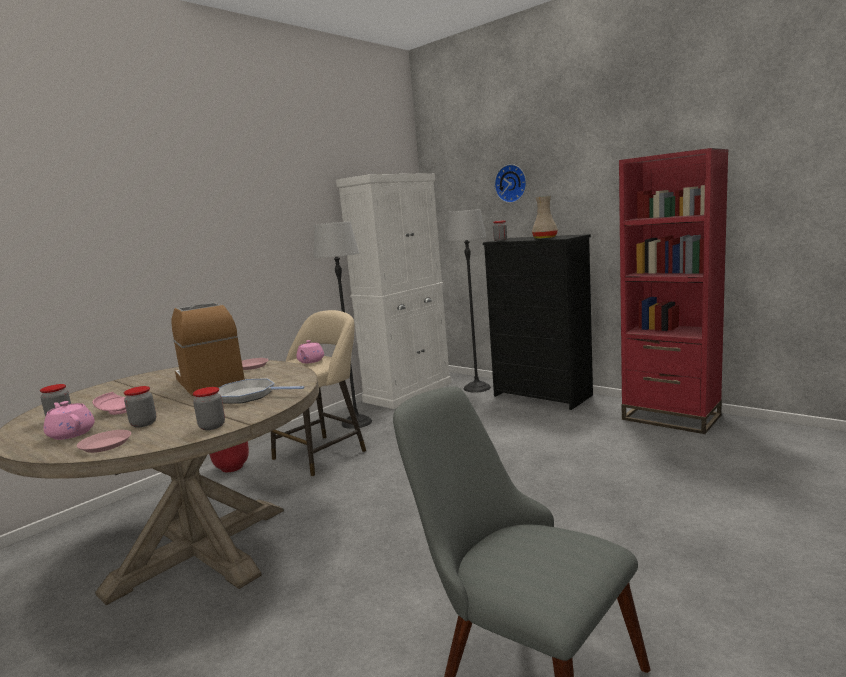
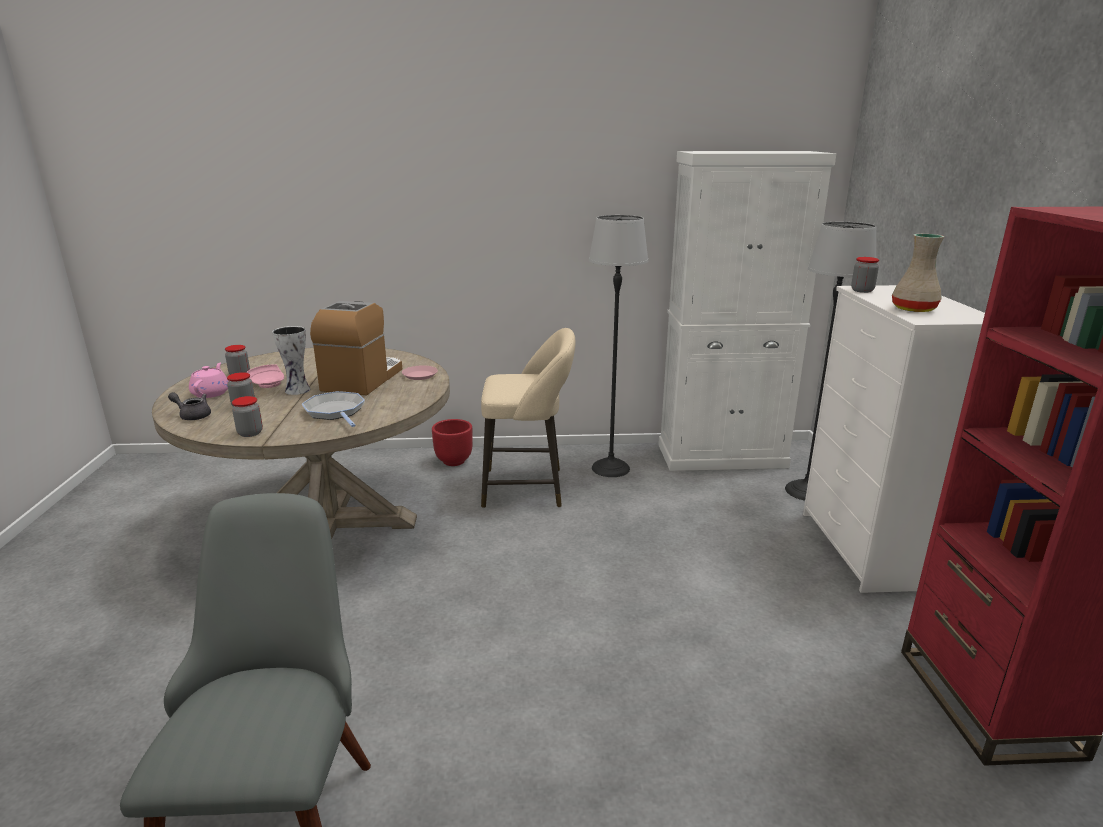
camera: 45 degrees right, 10 degrees up
(105, 445) = (193, 415): pink plate -> grey teapot
(168, 402) = (298, 390): none -> vase
(310, 361) = (521, 385): pink teapot -> none
(511, 183) = (944, 192): wall clock -> none
(543, 396) = (864, 550): black dresser -> white dresser

